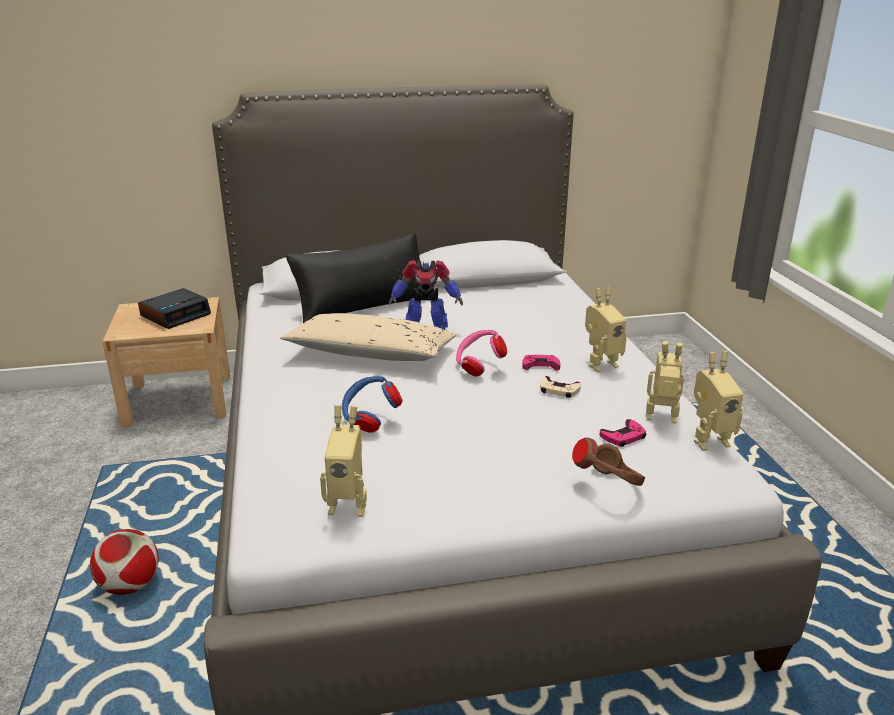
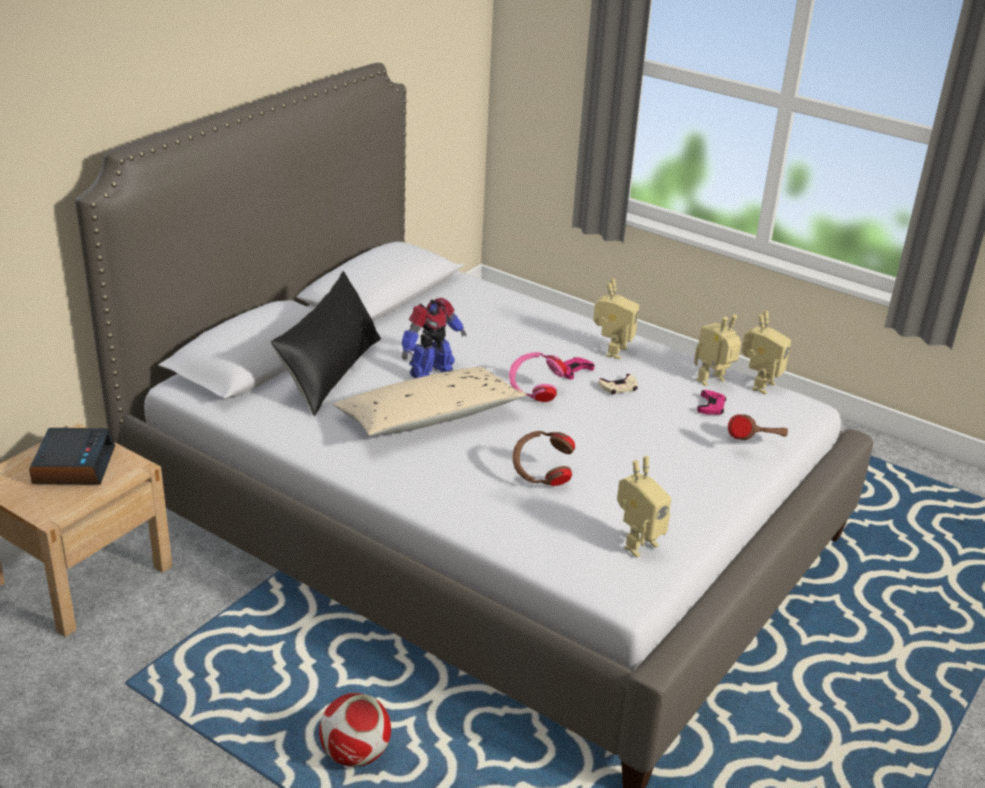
camera: 45 degrees left, 5 degrees up
(370, 420) = (541, 475): blue headphones -> brown headphones

